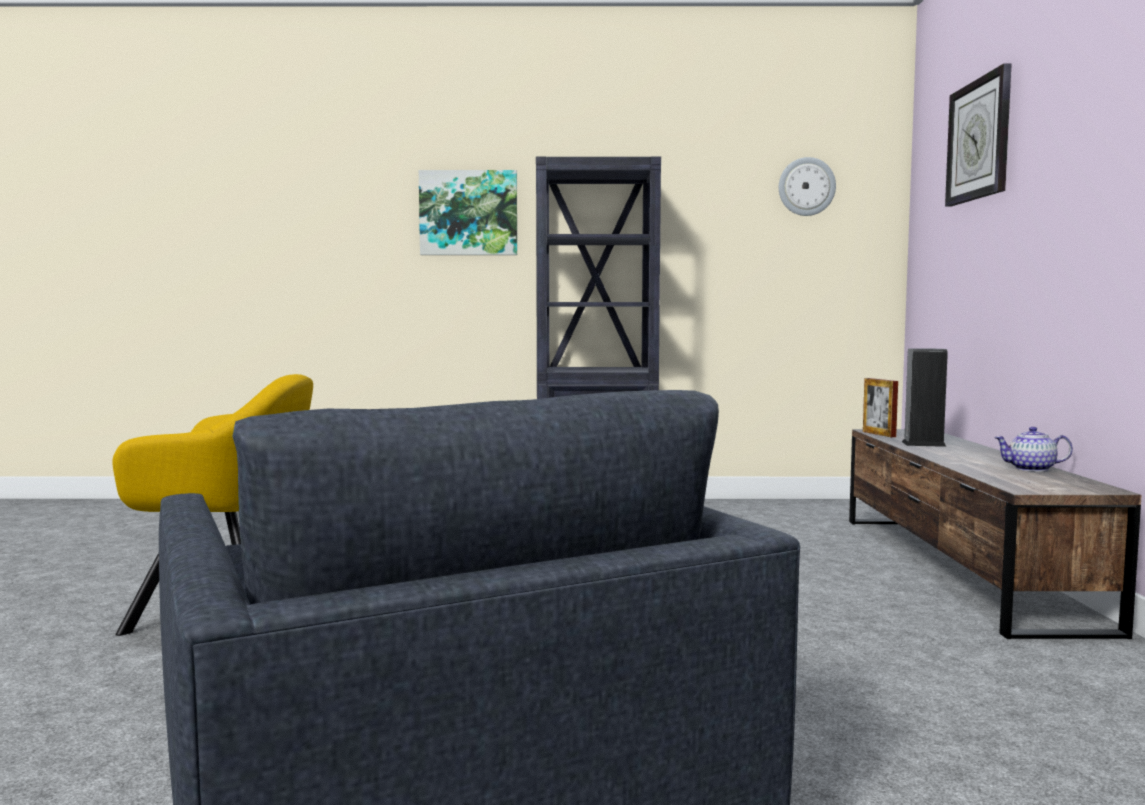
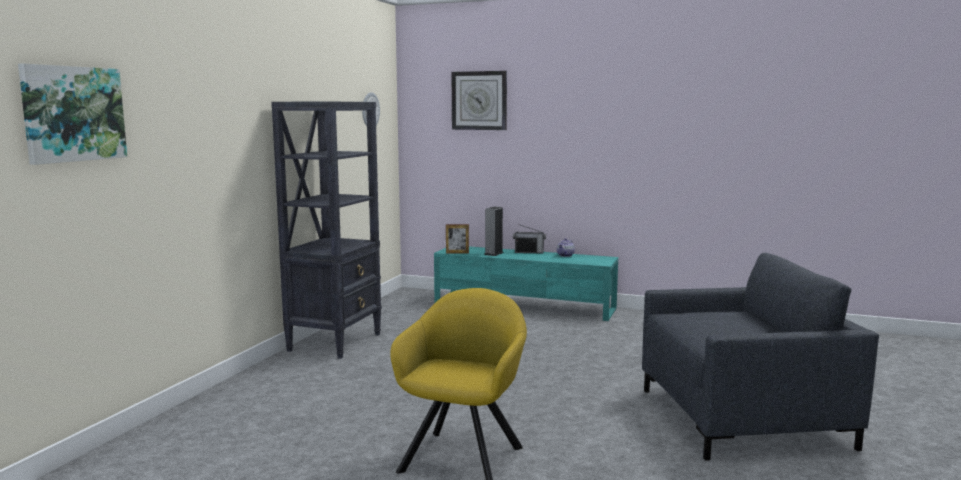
camera: 70 degrees left, 5 degrees up
(468, 213) = (231, 134): picture -> picture (73, 114)
(959, 568) = (525, 306): brown tv stand -> turquoise tv stand
(991, 454) = (529, 252): none -> radio

